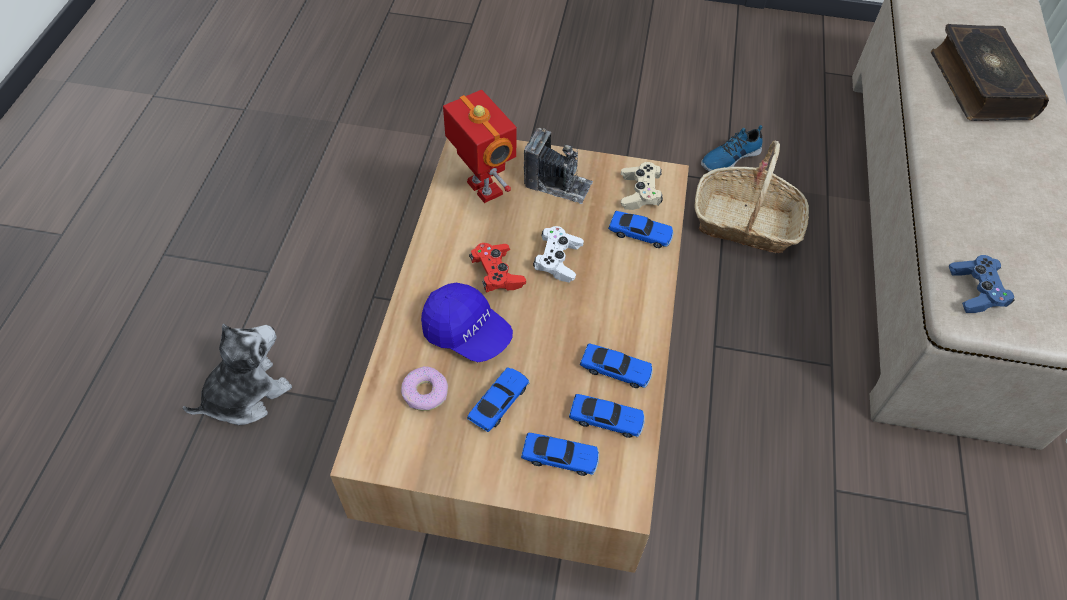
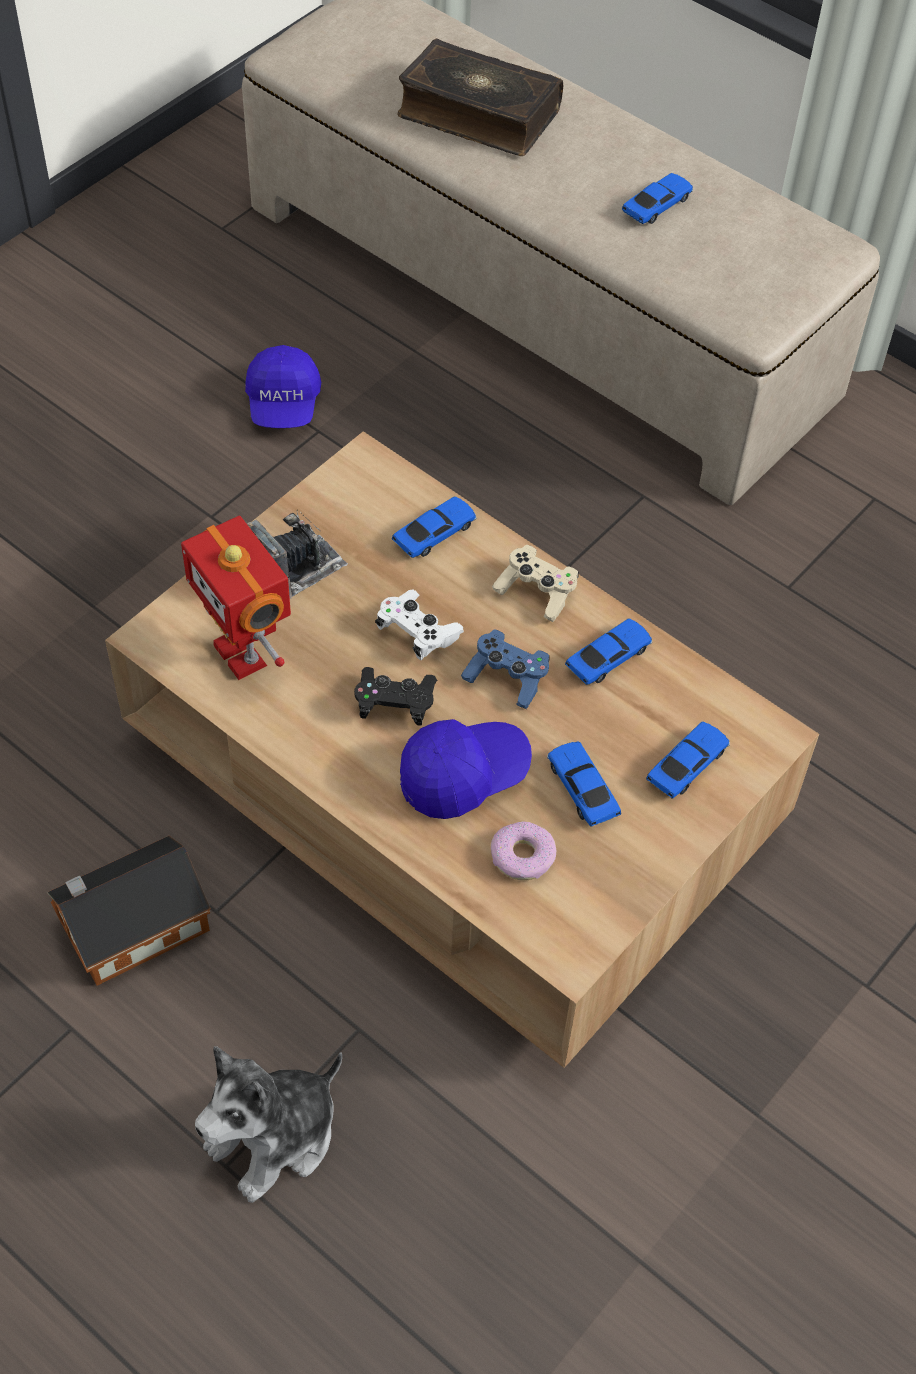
camera: 60 degrees left, 0 degrees up
(246, 394) = (275, 1137): plush toy -> plush toy turned 120 degrees counterclockwise
(341, 265) = (130, 927): none -> toy house
(482, 189) = (244, 653): toy robot -> toy robot turned 120 degrees counterclockwise
(497, 274) = (395, 703): red game controller -> black game controller
(606, 420) = (666, 699): toy car -> toy car (657, 206)
(639, 193) = (372, 500): beige game controller -> beige game controller (536, 592)
(729, 157) = (283, 404): shoe -> blue cap
(746, 223) = (397, 450): basket -> none
(975, 291) = (737, 301): blue game controller -> blue game controller (507, 678)

